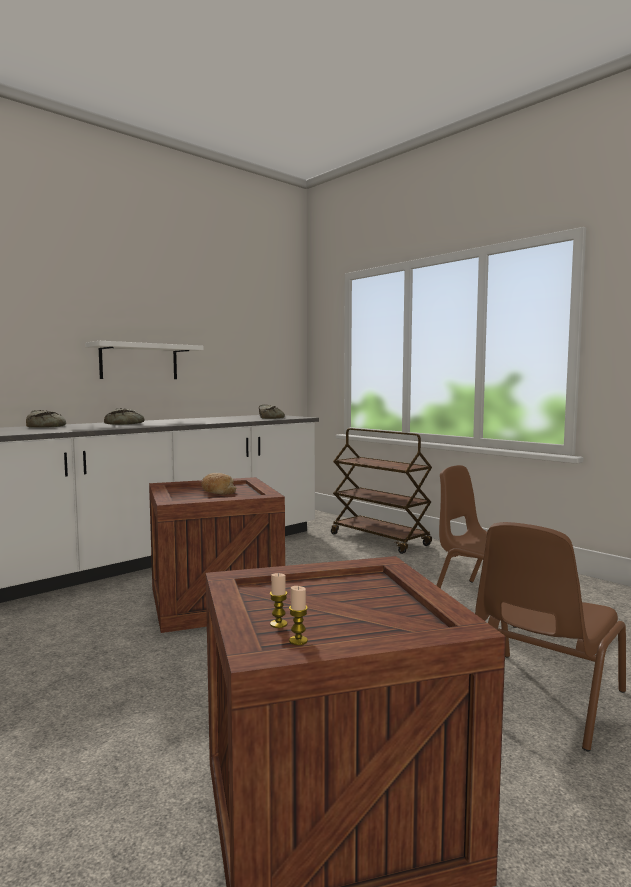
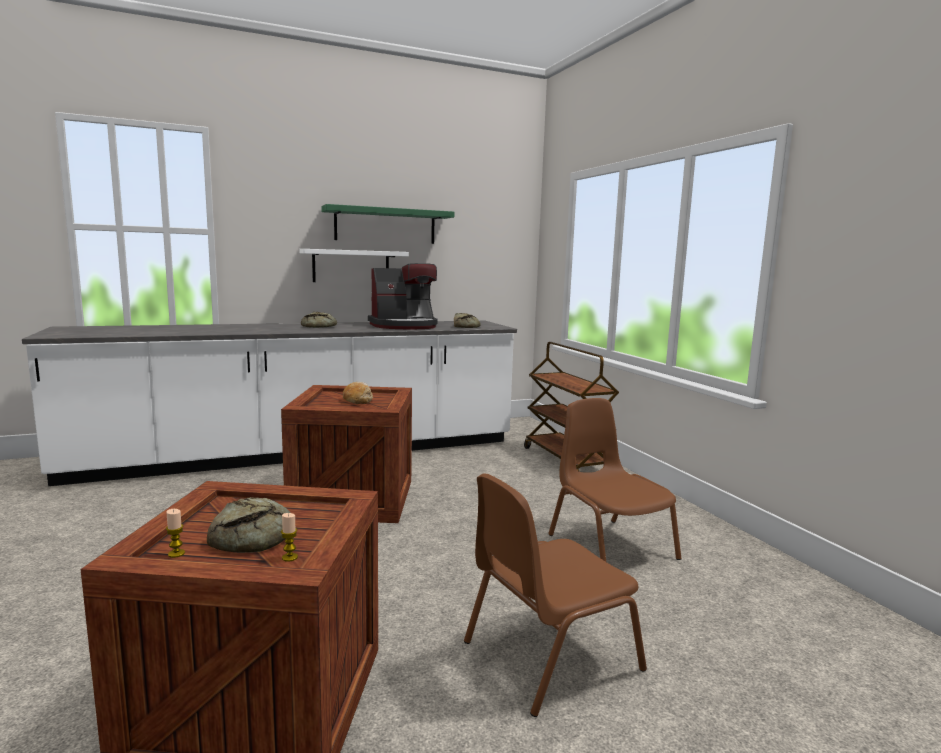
camera: 20 degrees right, 5 degrees up
(47, 426) = (252, 325): bread -> bread (256, 535)
(172, 320) = (385, 225): none -> green shelf
(211, 420) = (404, 326): none -> coffee machine
(278, 624) = (188, 536): candle -> candle (289, 557)

